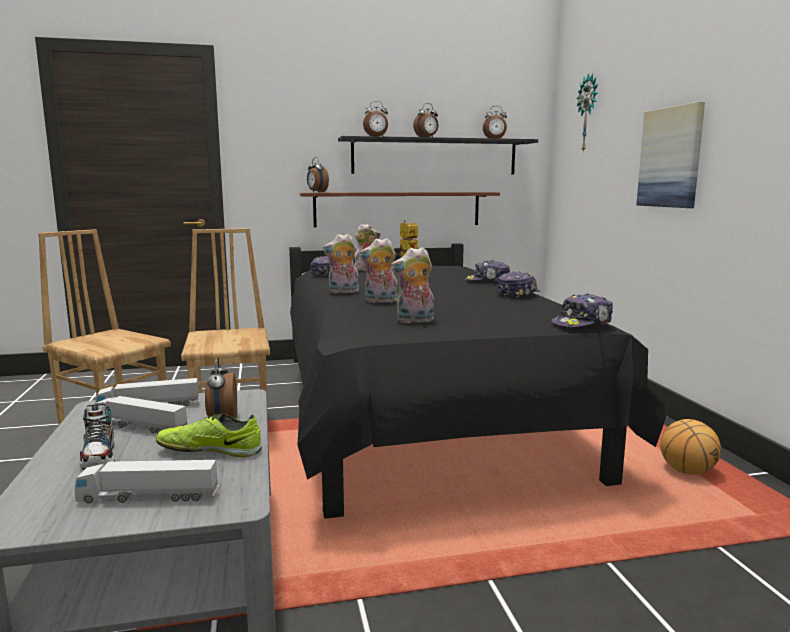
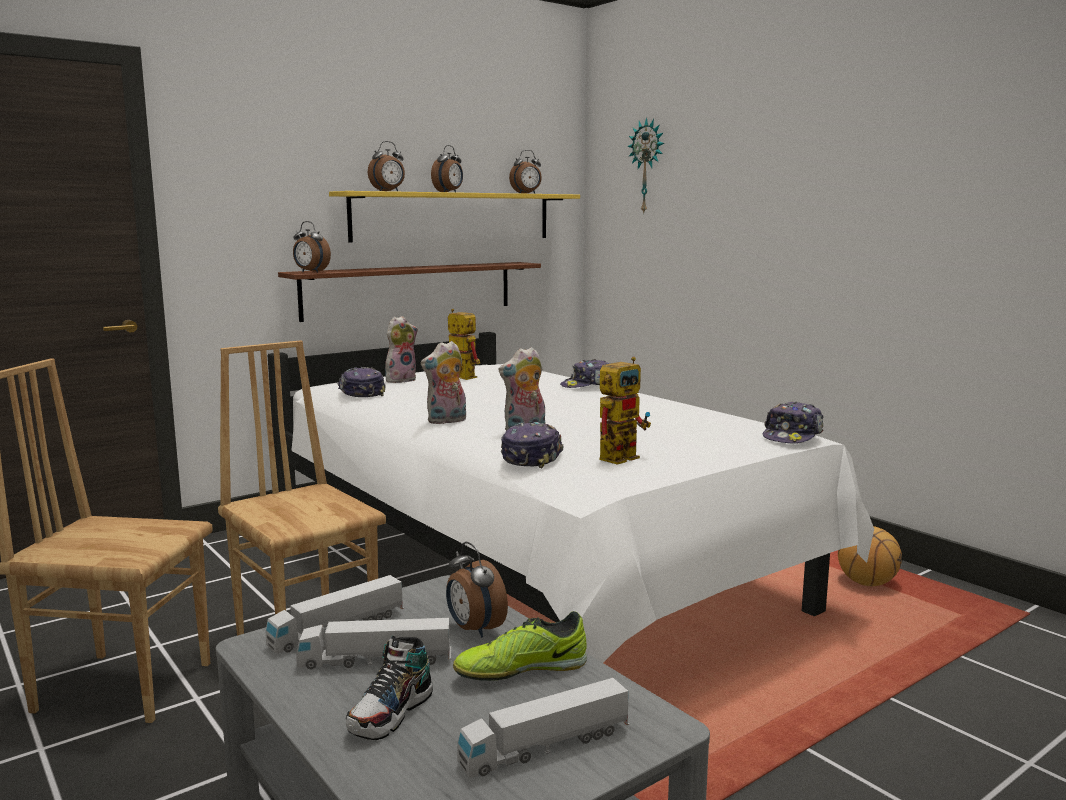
camera: 25 degrees left, 0 degrees up
(100, 457) = (391, 714): shoe -> shoe turned 75 degrees clockwise
(414, 321) = (622, 456): plush toy -> toy robot
(418, 412) = (529, 568): black bed -> white bed
(435, 156) = (454, 216): black shelf -> yellow shelf
(517, 294) = (658, 402): cap -> cap (532, 457)
(670, 157) = (780, 230): picture -> none

